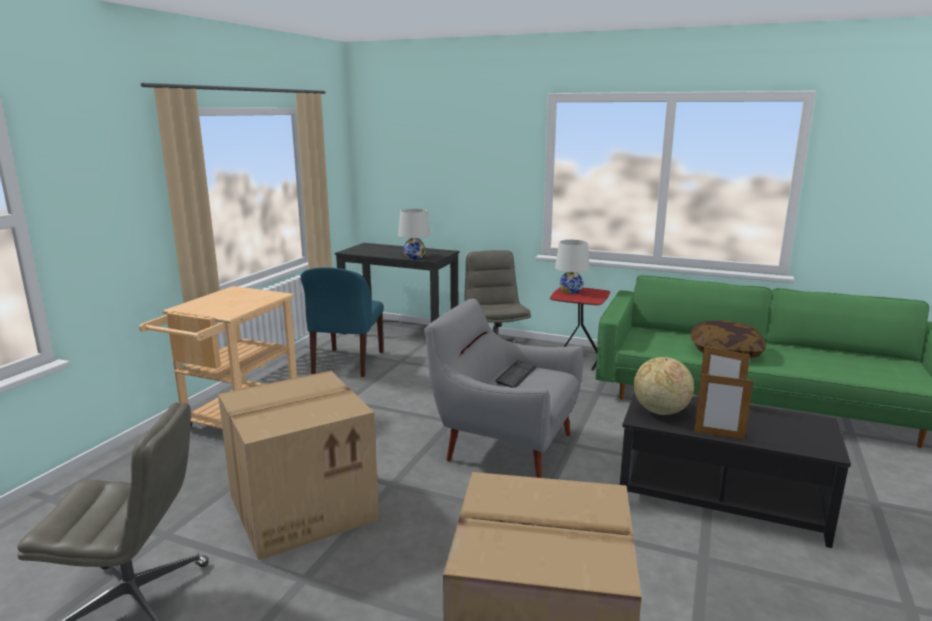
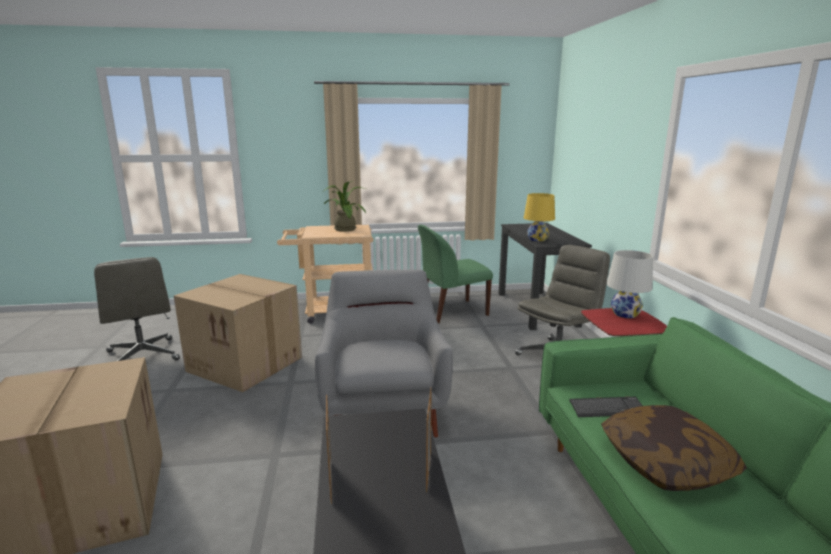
camera: 60 degrees right, 0 degrees up
(231, 297) = (345, 229): none -> potted plant
(347, 363) = (451, 312): blue chair -> green chair
(414, 257) = (537, 239): white table lamp -> yellow table lamp
(516, 375) = (385, 346): keyboard -> keyboard (607, 408)
(660, 411) = (368, 432): globe -> none

